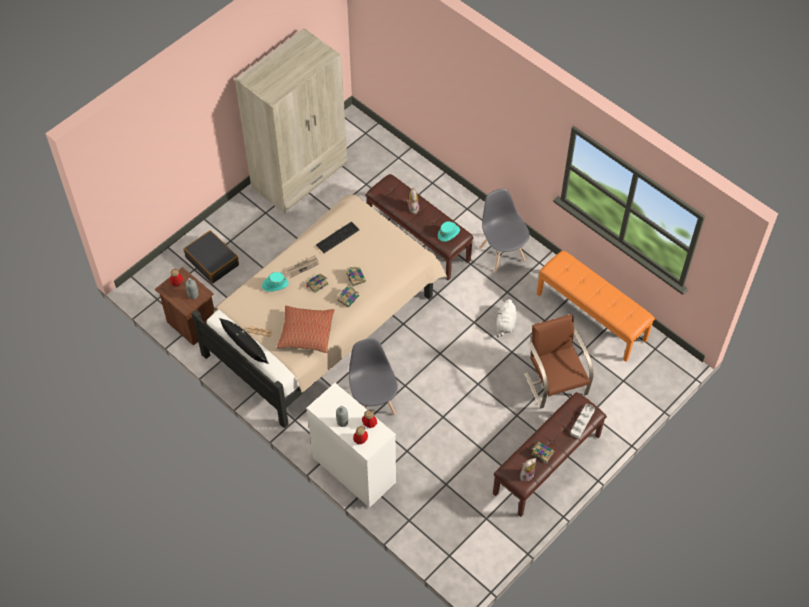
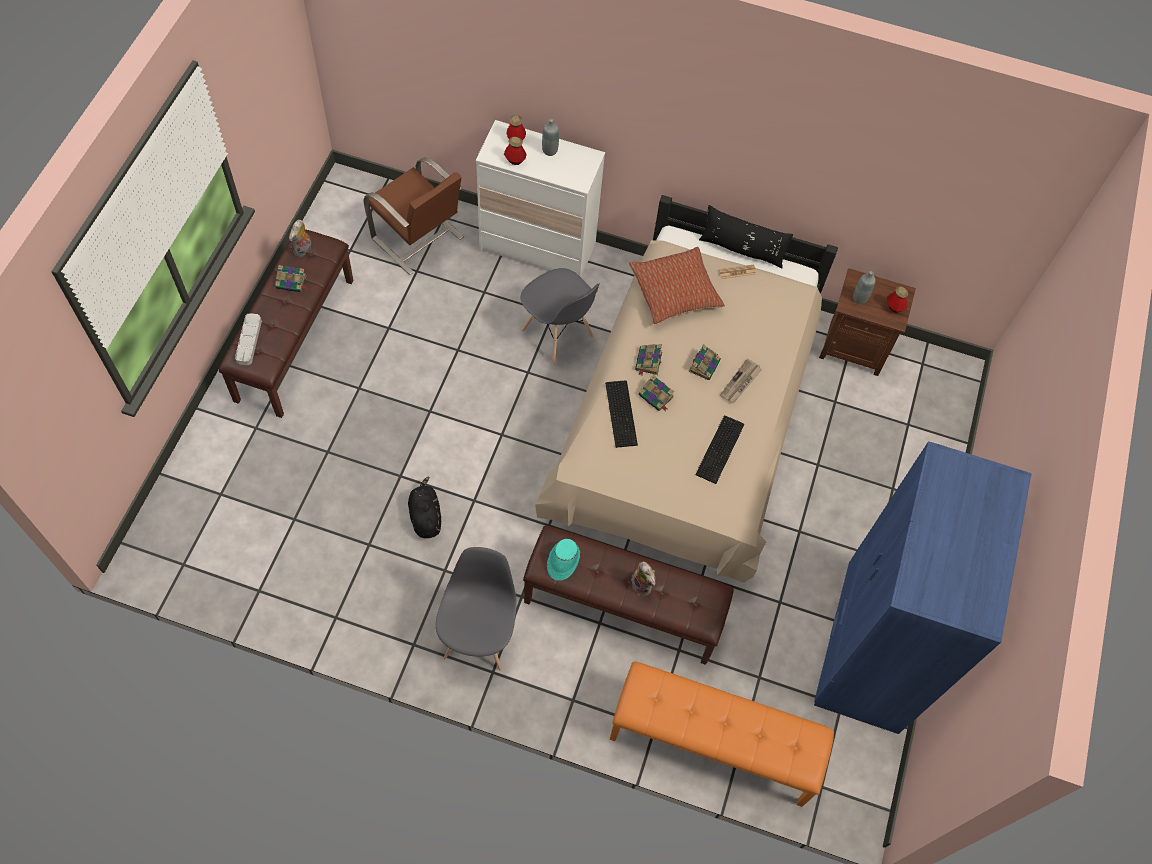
camera: 150 degrees right, 5 degrees up
(212, 261) = (893, 446): black suitcase -> none
(275, 284) = (761, 342): turquoise hat -> none
(300, 175) = (870, 647): beige wardrobe -> blue wardrobe
(380, 275) = (622, 413): none -> keyboard
(502, 253) = (479, 636): grey chair -> grey chair turned 120 degrees counterclockwise
(506, 324) = (425, 516): white plush toy -> black plush toy
(555, 383) = (320, 453): brown chair -> brown chair (418, 239)
(592, 316) = (297, 580): orange bench -> orange bench (712, 745)

